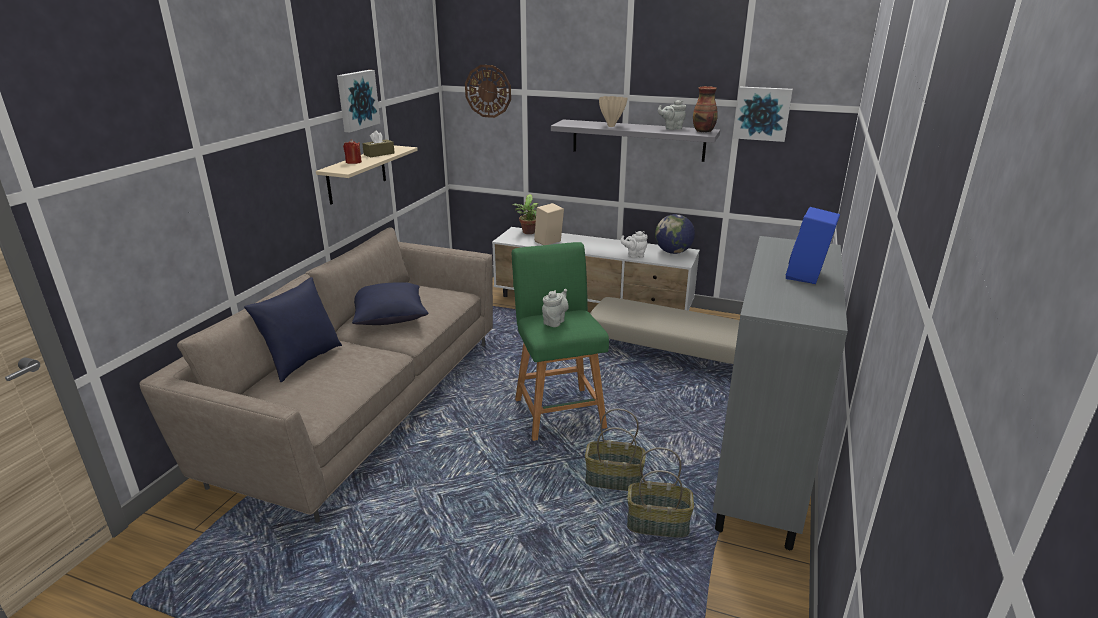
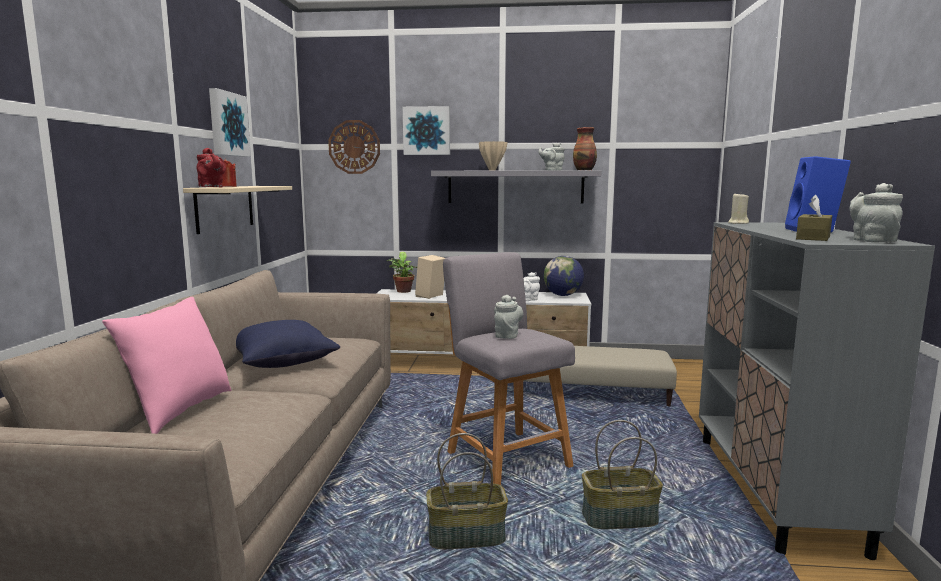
camera: 15 degrees left, 15 degrees down
(302, 361) = (179, 411): blue pillow -> pink pillow
(338, 169) = (211, 187): none -> red teapot
(379, 154) = (252, 186): brown tissue box -> brown tissue box (813, 238)
(558, 410) = (505, 457): green stool -> grey stool
(658, 523) = (708, 558): basket -> basket (467, 536)
(762, 113) = (635, 153): picture -> picture (427, 131)
(774, 243) = (738, 223): none -> beige candle
(812, 311) = (871, 240): none -> grey teapot

